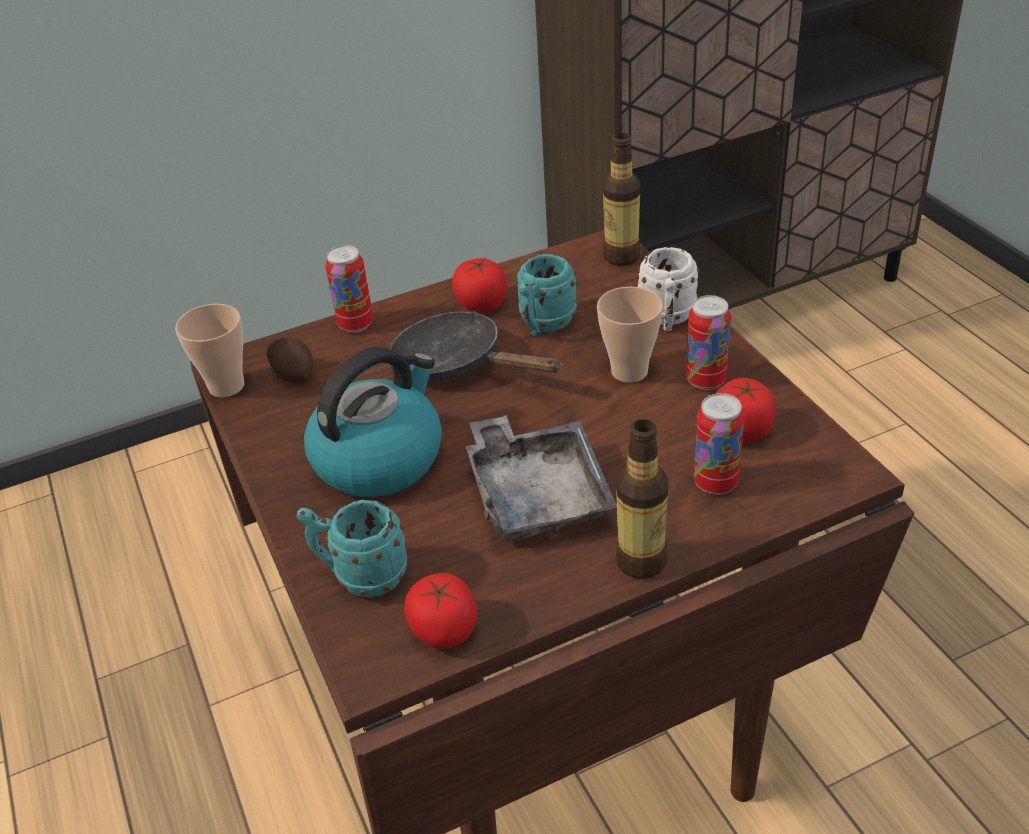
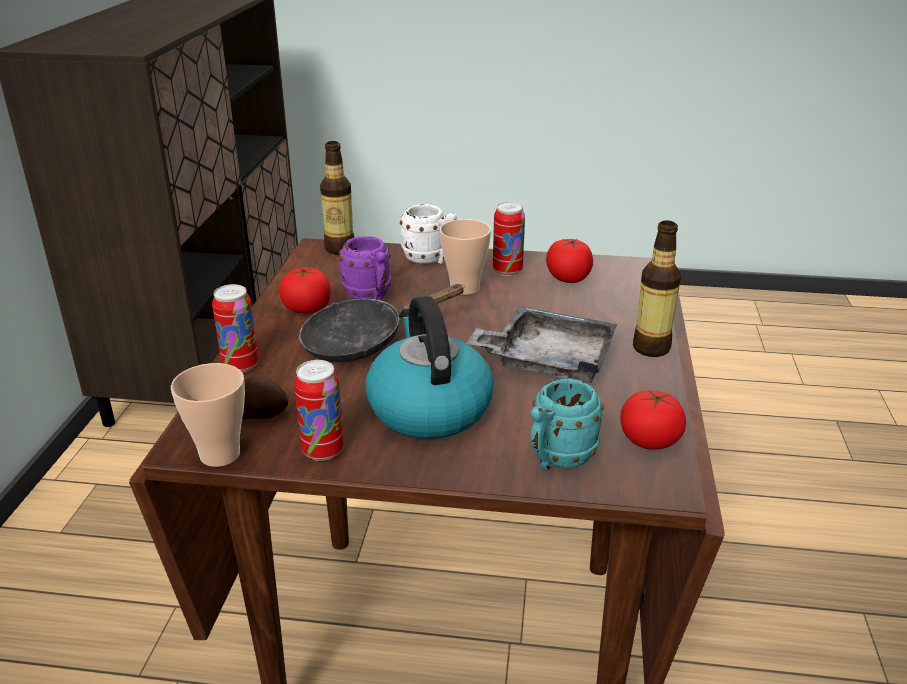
camera: 60 degrees left, 10 degrees down
(543, 325) = (370, 297): turquoise mug -> purple mug
(716, 483) = (605, 302): can -> can (323, 451)

